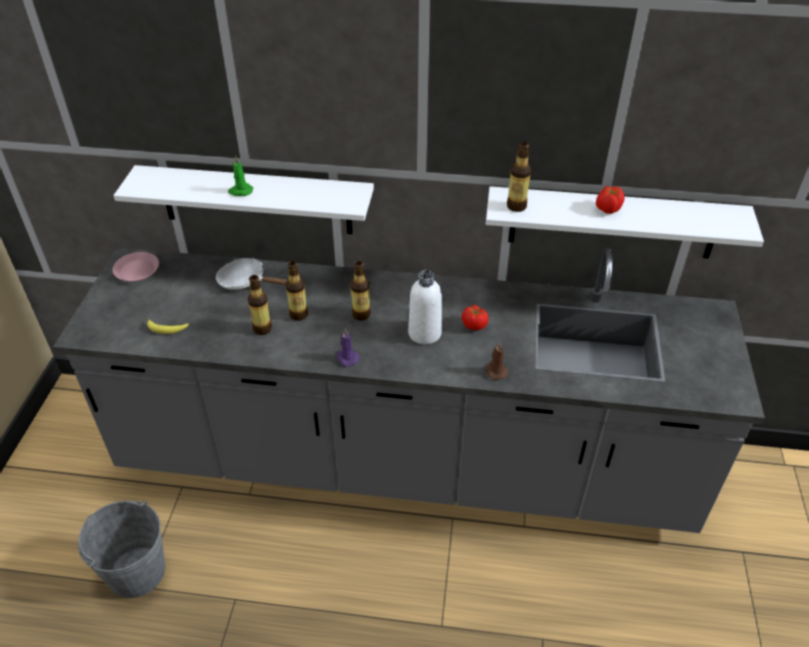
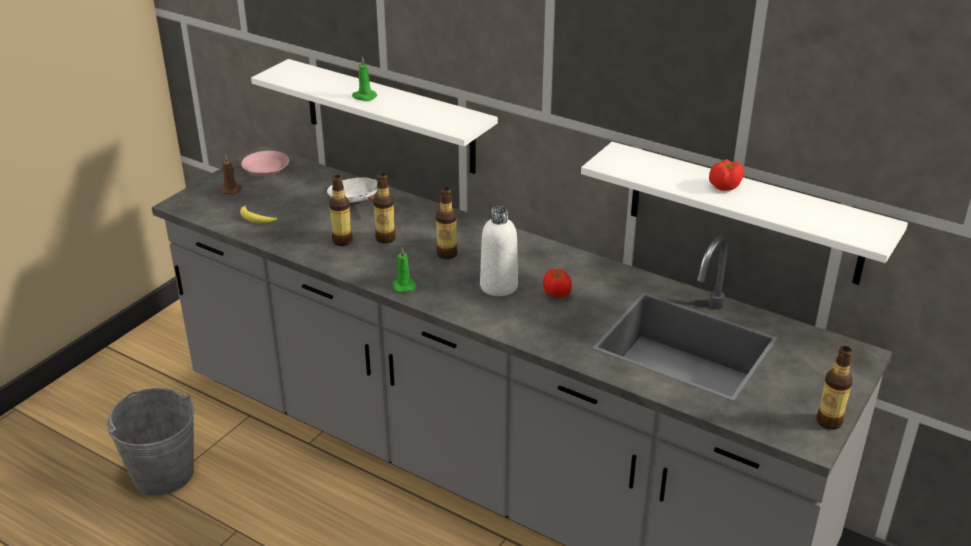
camera: 25 degrees right, 10 degrees down
(346, 358) = (403, 285): purple candle -> green candle
(495, 371) = (547, 337): brown candle -> brown candle (231, 190)
(516, 206) = (623, 163): bottle -> bottle (829, 422)

